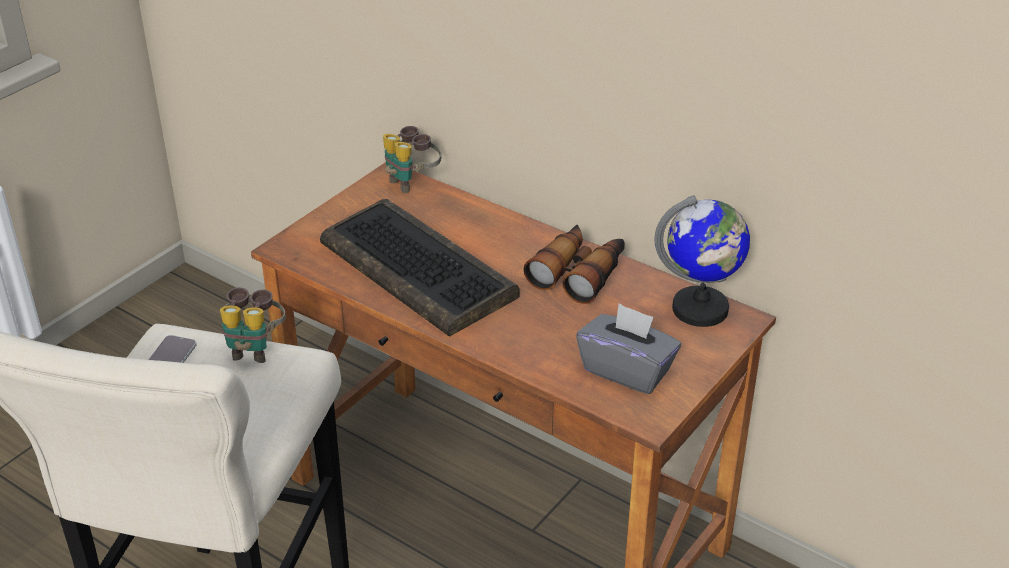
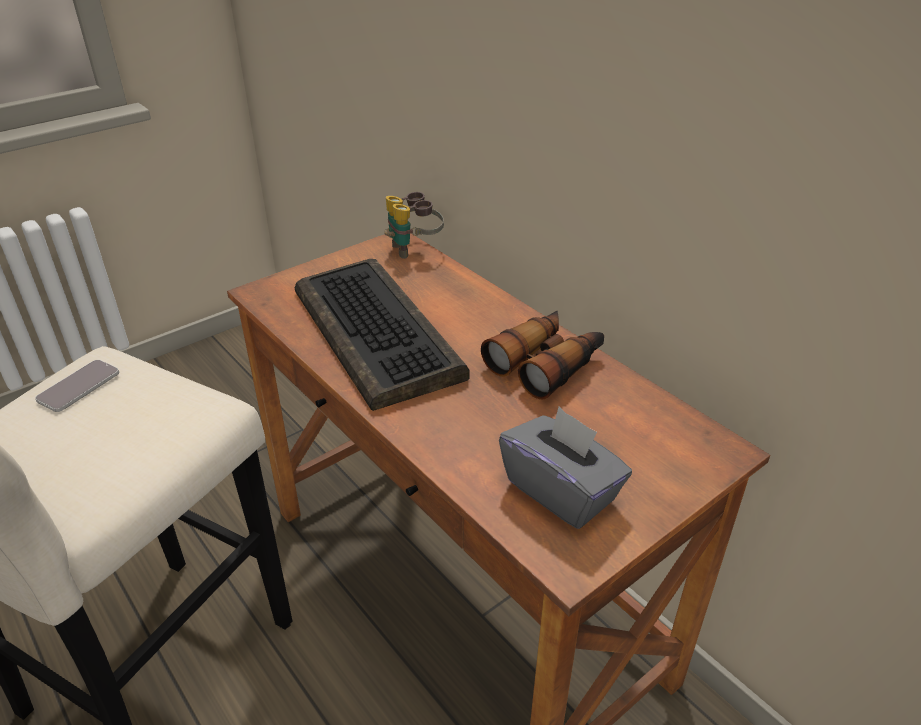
camera: 15 degrees right, 0 degrees up
(254, 348) = (171, 388): binoculars -> none
(700, 310) = (676, 430): globe -> none

